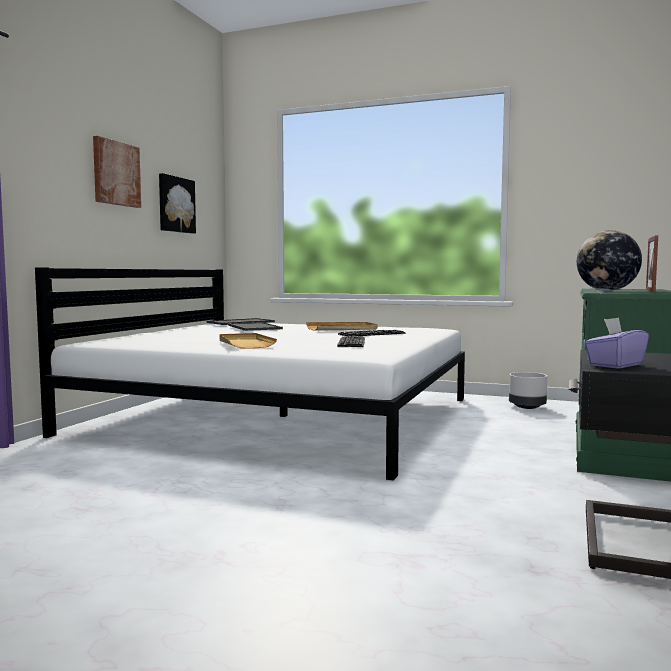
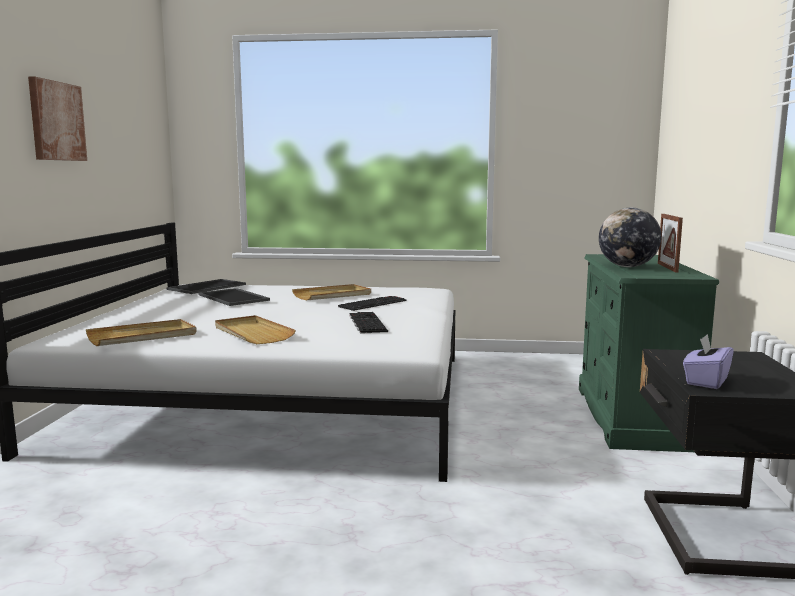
camera: 15 degrees left, 5 degrees up
(157, 342) = (143, 336): none -> beige tray
(175, 204) = (121, 151): picture -> none
(526, 407) = (520, 365): grey planter -> none

